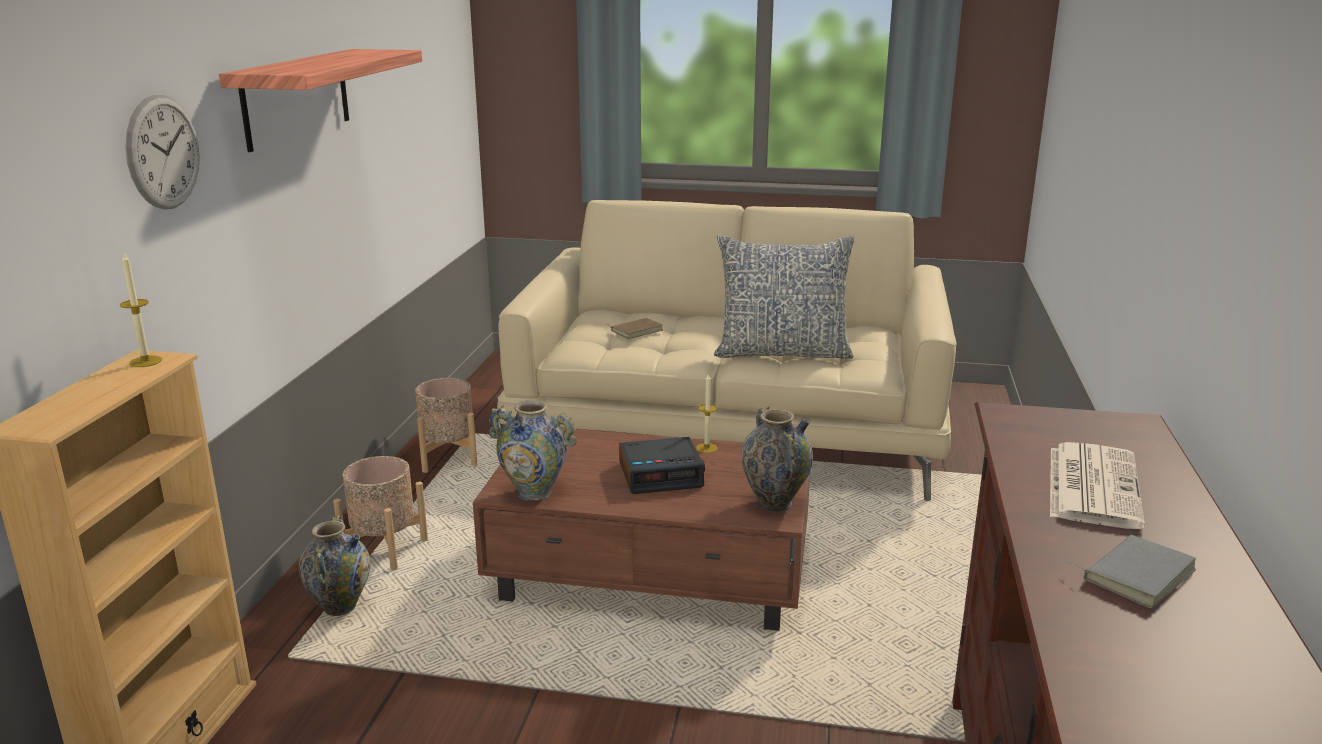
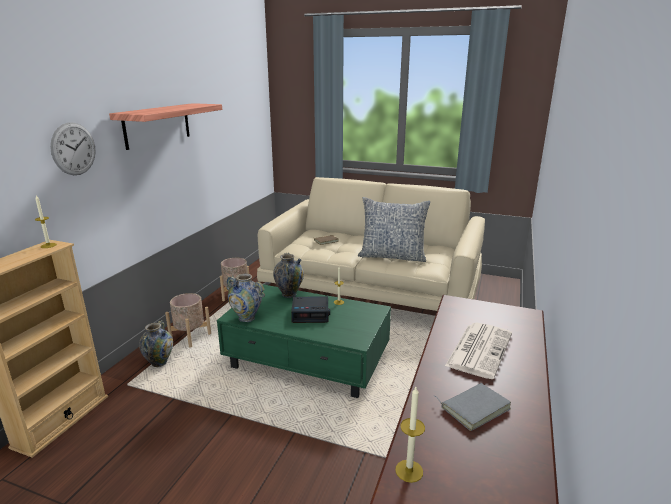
camera: 10 degrees right, 0 degrees up
(654, 573) = (308, 361): brown coffee table -> green coffee table
(774, 503) = (359, 334): vase -> vase (289, 294)
(1088, 676) = (409, 471): none -> candle

